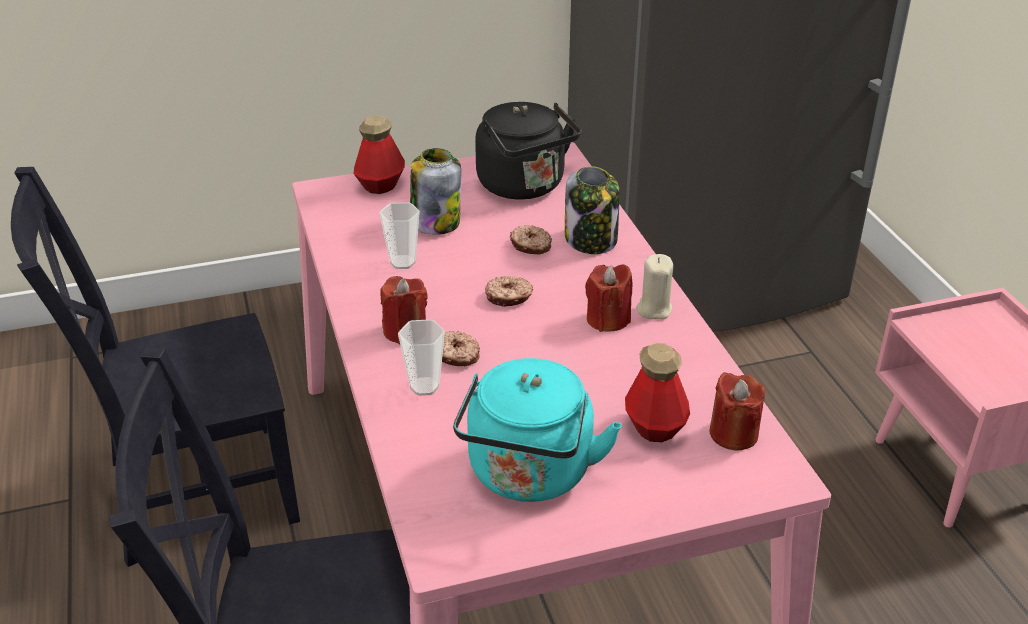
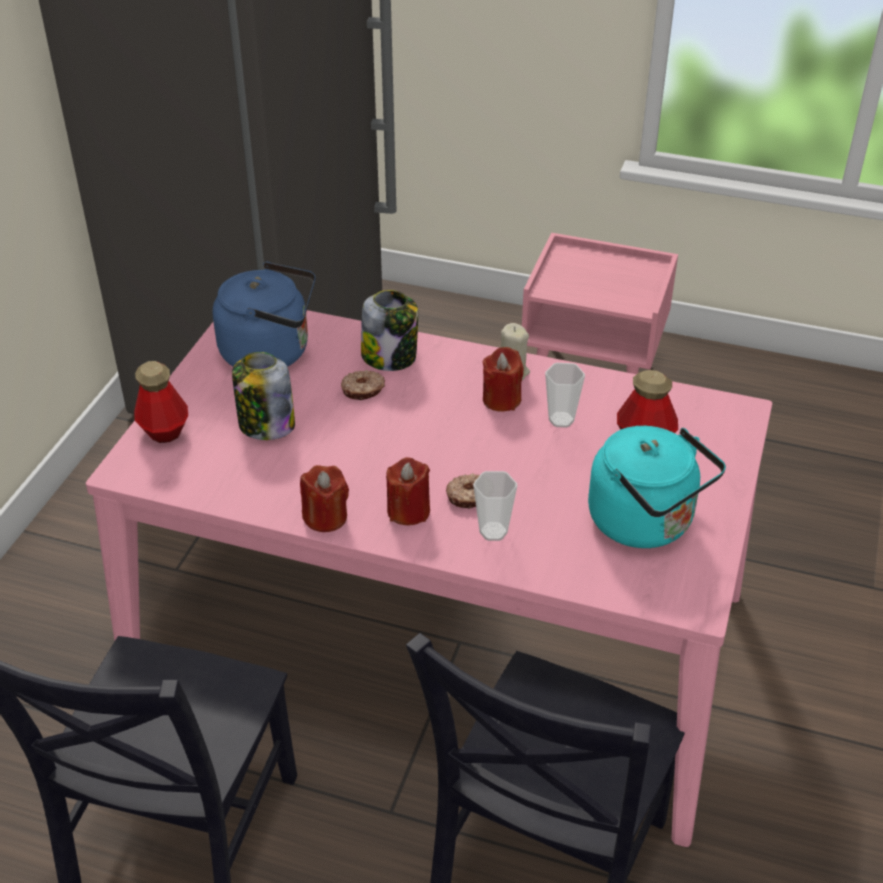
camera: 55 degrees left, 5 degrees up
(402, 262) = (306, 470): cup -> cup (561, 420)
(508, 297) = (421, 435): donut -> none
(525, 187) = (271, 353): black kettle -> blue kettle
(733, 434) = (681, 408): red candle -> red candle (325, 517)

